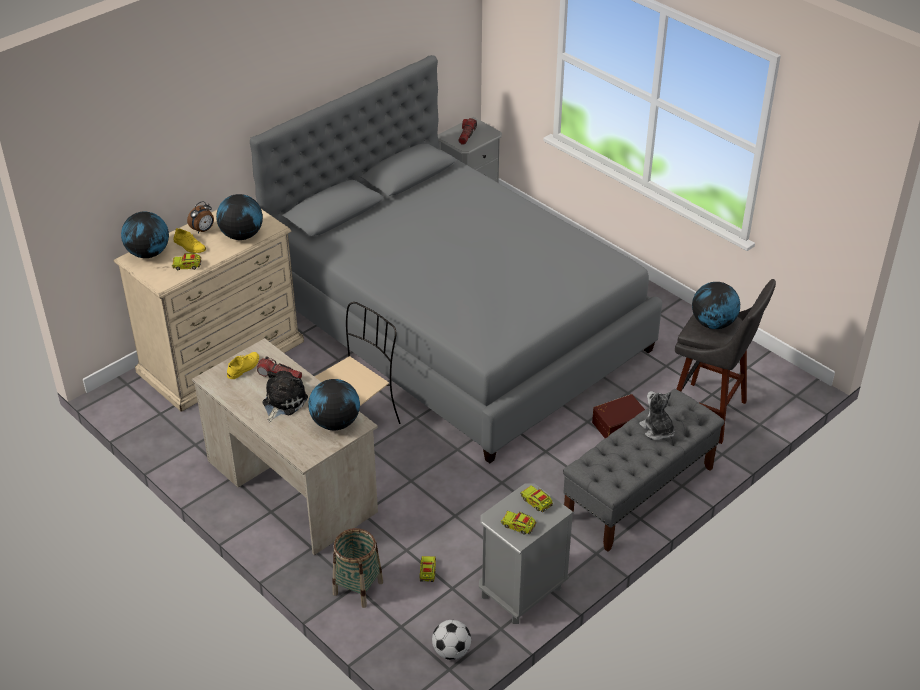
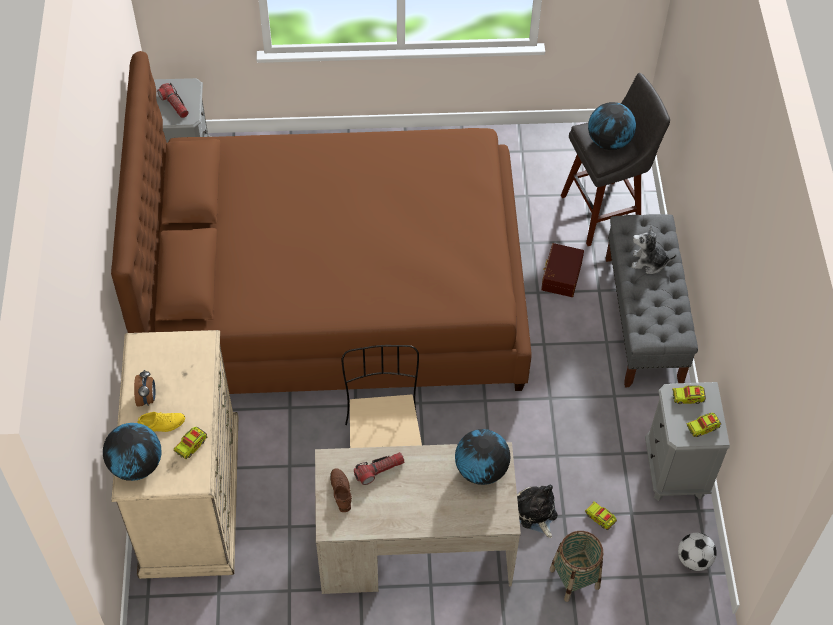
camera: 50 degrees left, 15 degrees up
(242, 235) = (190, 373): globe -> none
(243, 367) = (341, 491): yellow shoe -> brown shoe
(283, 402) = (417, 491): plush toy -> plush toy (535, 513)
(456, 324) = (334, 291): grey bed -> brown bed

